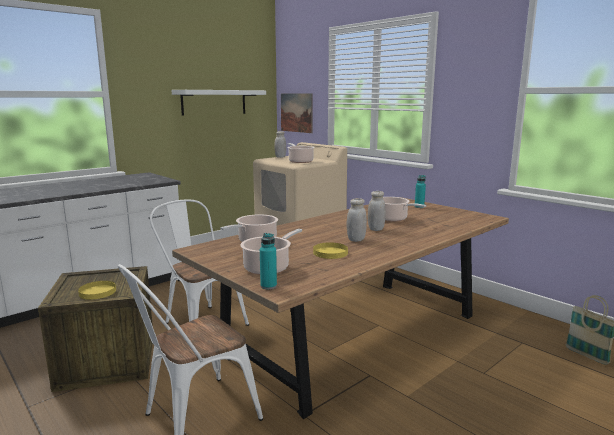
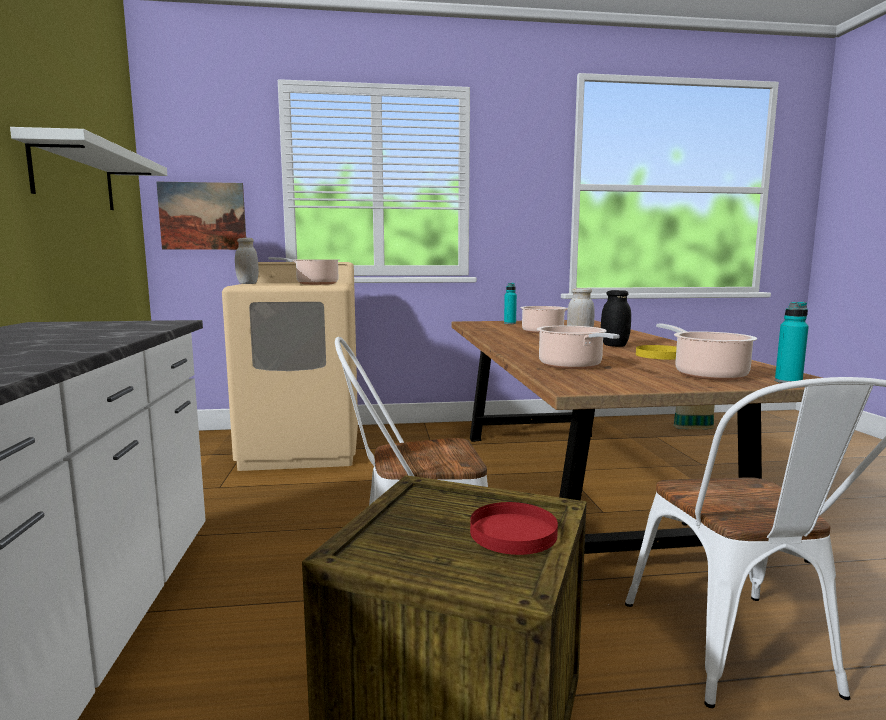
camera: 55 degrees left, 5 degrees down
(98, 292) = (513, 532): yellow plate -> red plate
(356, 239) = (614, 345): white jar -> black jar

